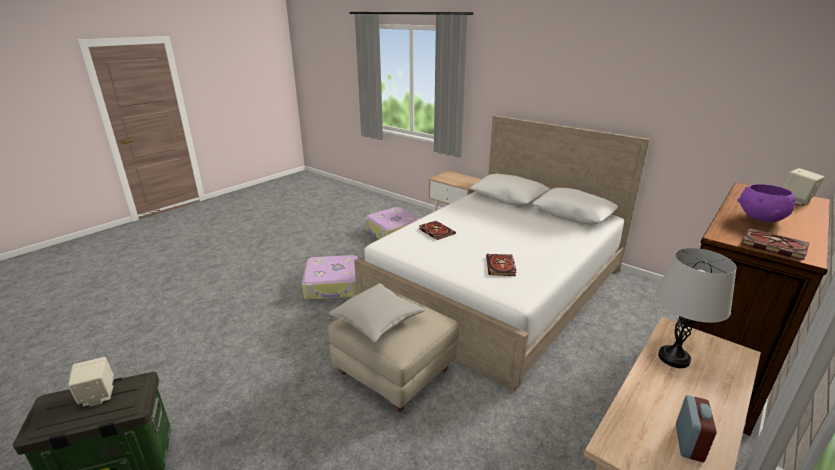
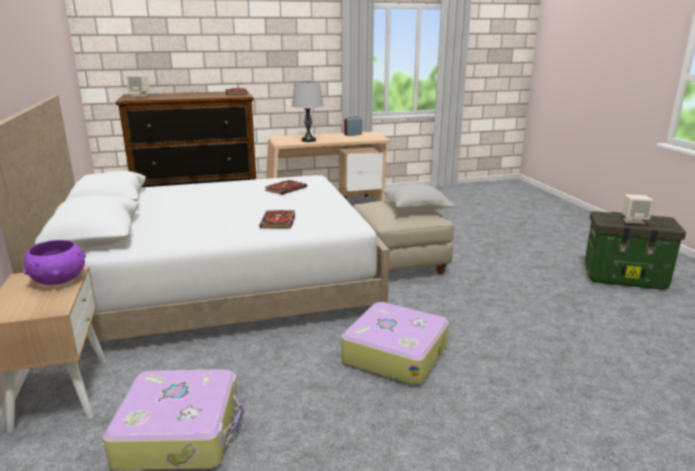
camera: 145 degrees left, 5 degrees down
(760, 218) = (195, 95): purple bowl -> purple bowl (59, 281)

